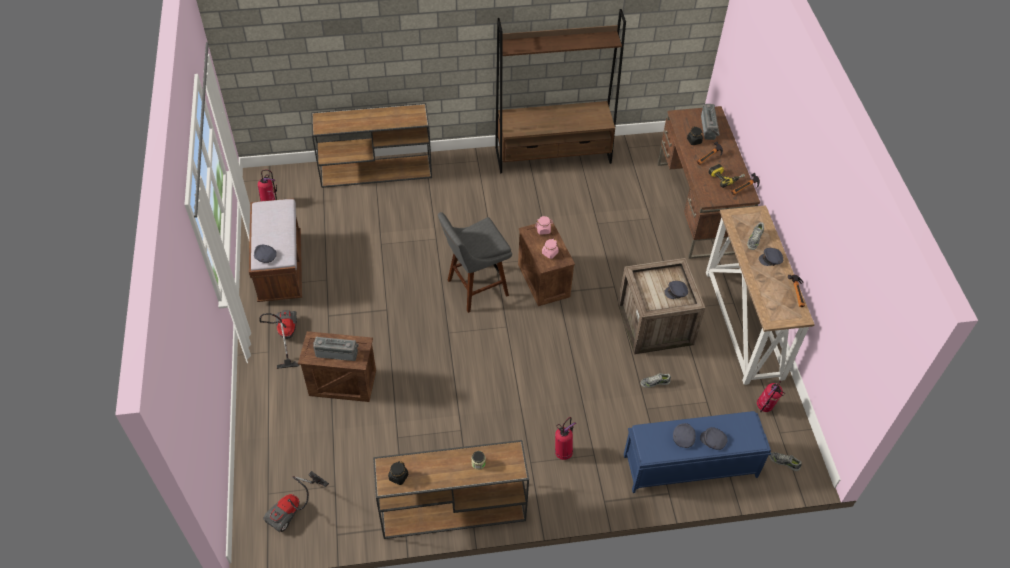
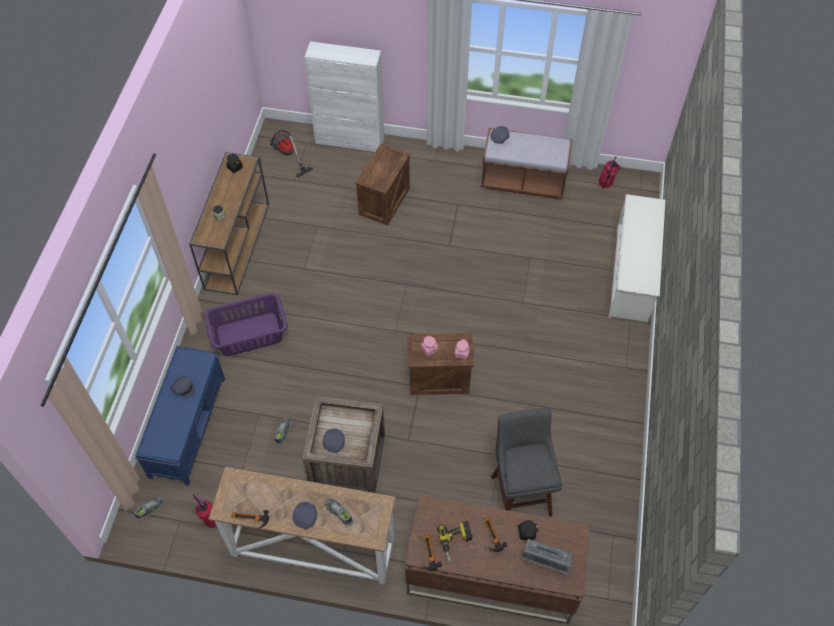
camera: 110 degrees right, 5 degrees up
(254, 446) = (350, 140): none -> white cabinet
(285, 337) = (446, 173): vacuum cleaner -> none
(337, 352) = (380, 168): radio -> none
(377, 170) = (631, 274): brown console table -> white shoe rack
(474, 289) = (449, 317): grey stool -> grey stool (520, 492)
(553, 155) = (617, 446): brown bookcase -> none
(563, 452) = (249, 334): fire extinguisher -> purple laundry basket
(713, 441) = (168, 411): grey cap -> none

